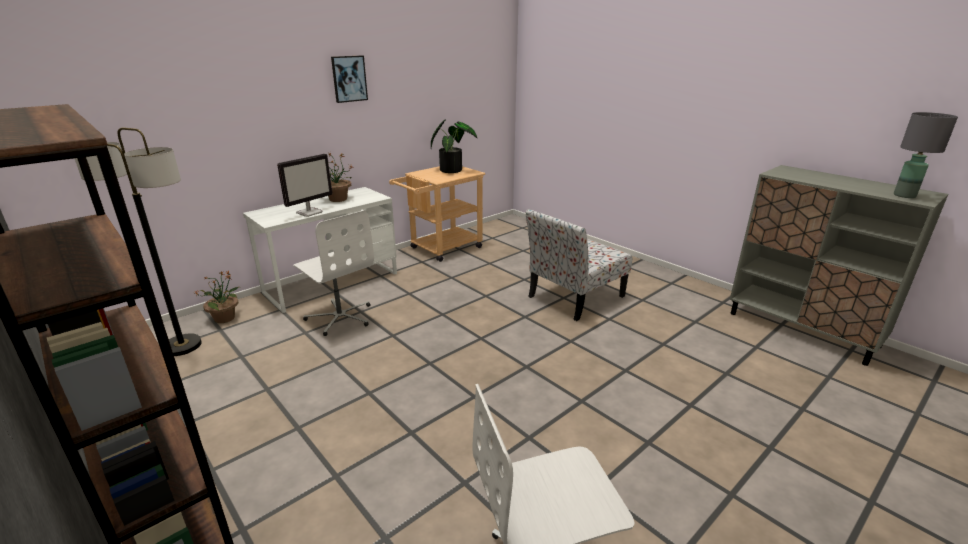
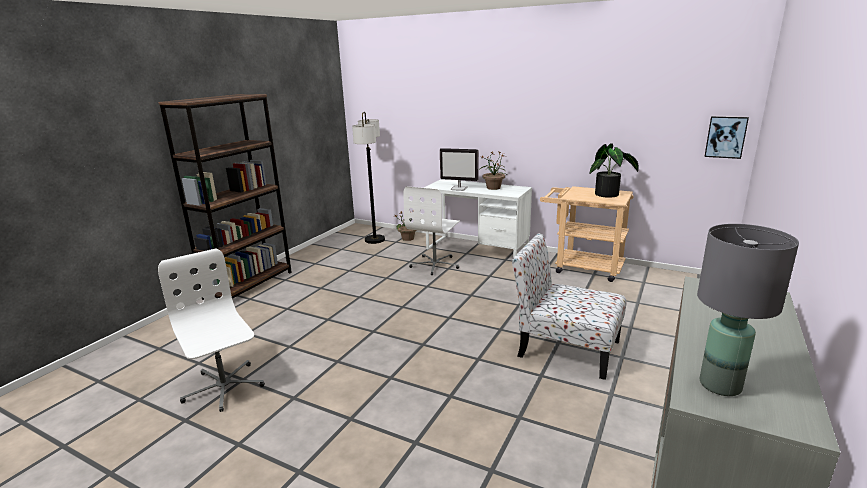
camera: 70 degrees right, 5 degrees down
(349, 79) = (533, 97): picture -> picture (725, 137)

